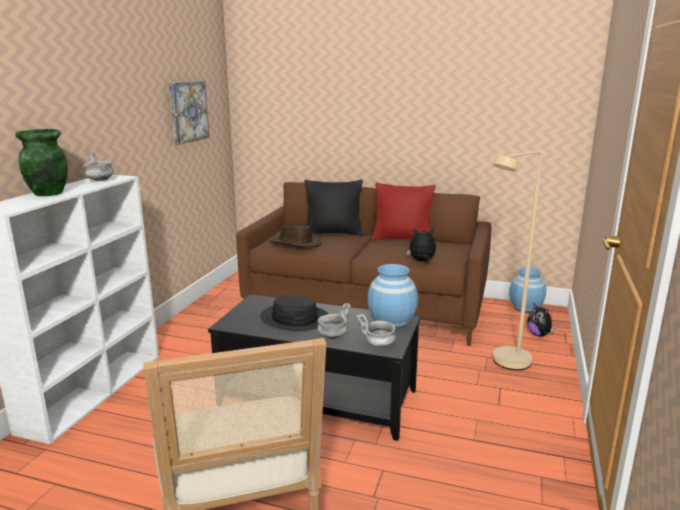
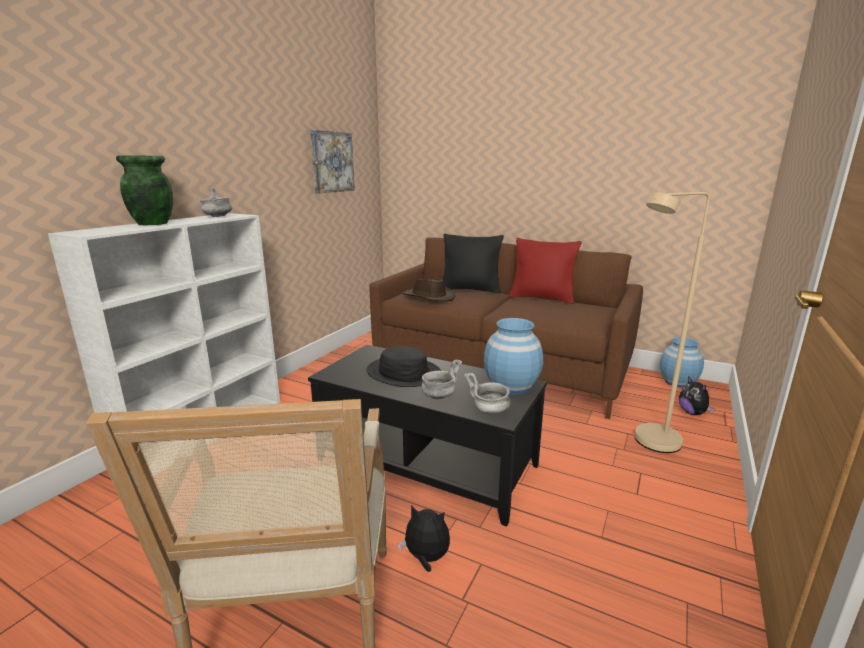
camera: 10 degrees right, 0 degrees up
(421, 261) = (558, 321): plush toy -> plush toy (426, 558)

